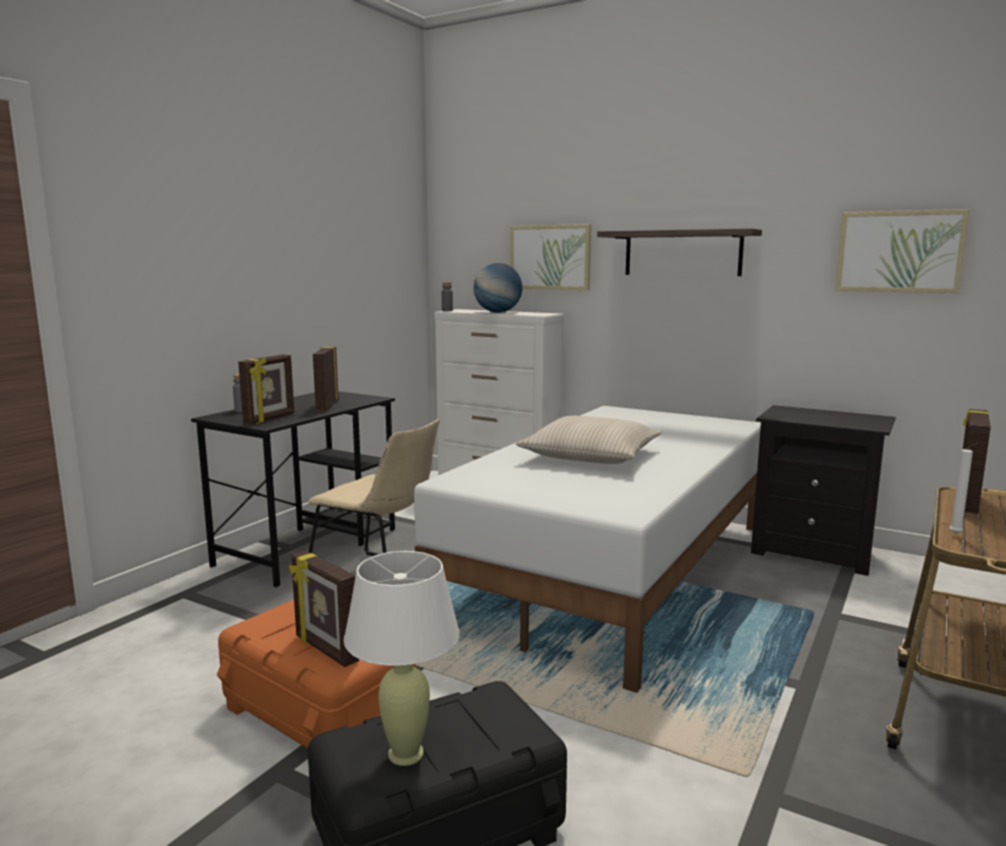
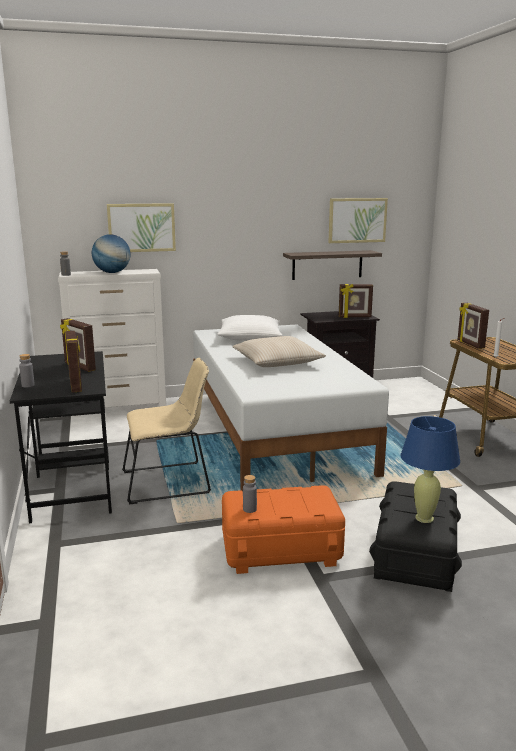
camera: 45 degrees left, 5 degrees up
(268, 625) = (249, 509): none -> grey bottle
(325, 649) = (303, 504): picture frame -> picture frame (354, 317)
(406, 754) = (424, 518): white table lamp -> blue table lamp
(646, 424) = (250, 337): none -> white pillow
(682, 253) = (239, 223): shelf -> shelf (327, 265)

